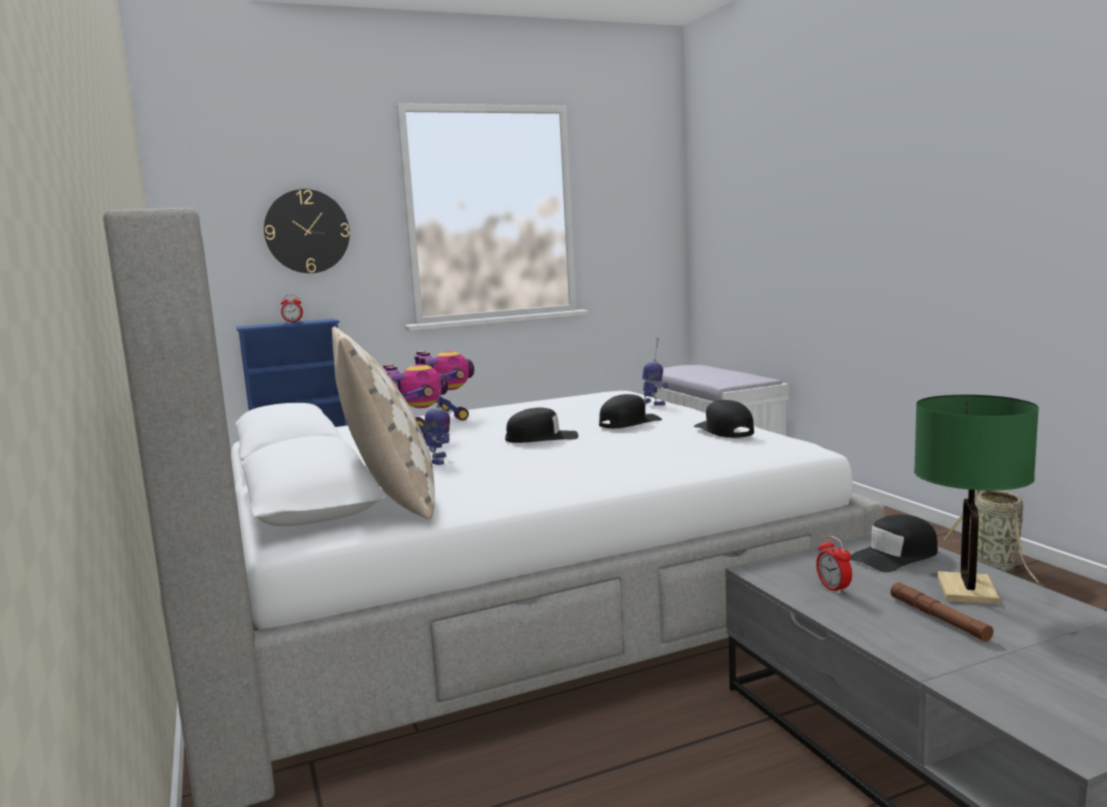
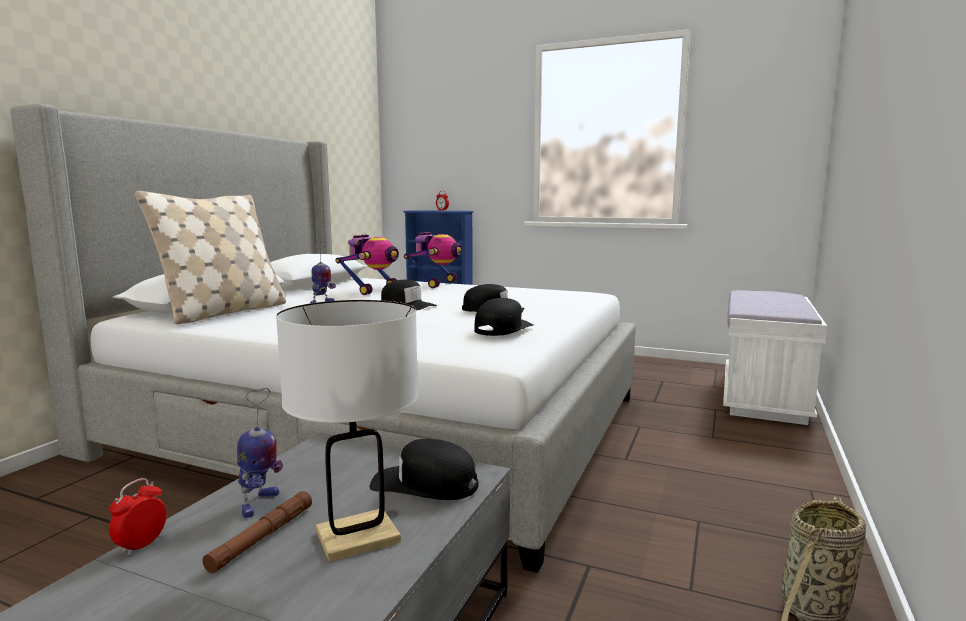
camera: 45 degrees right, 0 degrees up
(307, 231) = (464, 146): wall clock -> none
(654, 403) = (568, 304): toy robot -> toy robot (259, 504)
(833, 588) = (304, 478): alarm clock -> alarm clock (141, 545)
(967, 590) = (358, 536): green table lamp -> white table lamp

